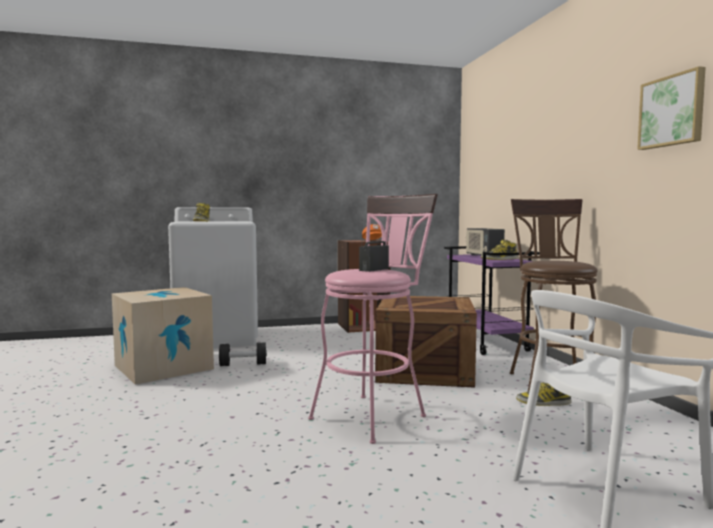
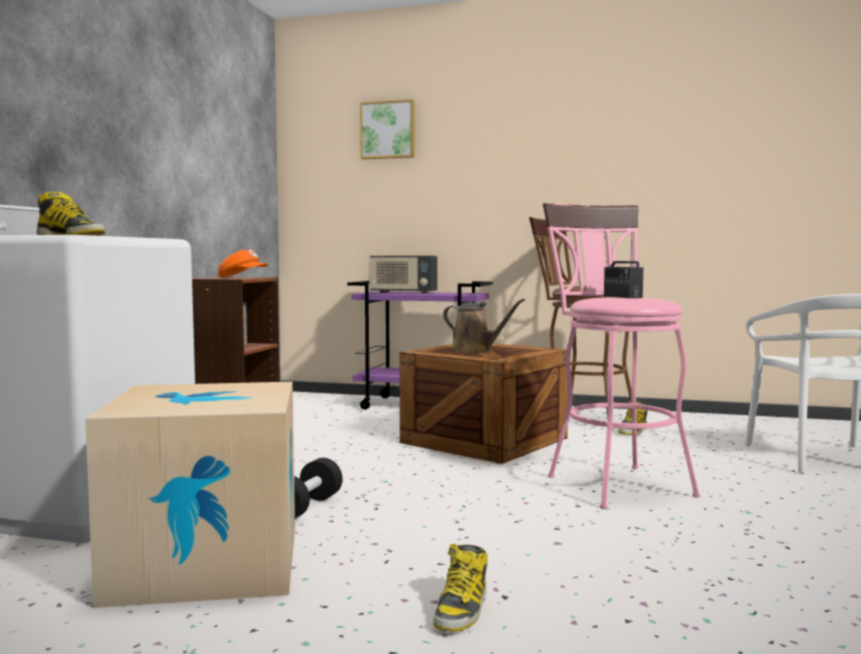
camera: 60 degrees left, 0 degrees up
(420, 302) = (475, 350): none -> brown watering can
(499, 259) = (449, 293): boot -> boot (461, 609)
(672, 111) = (668, 144): picture -> picture (388, 130)

